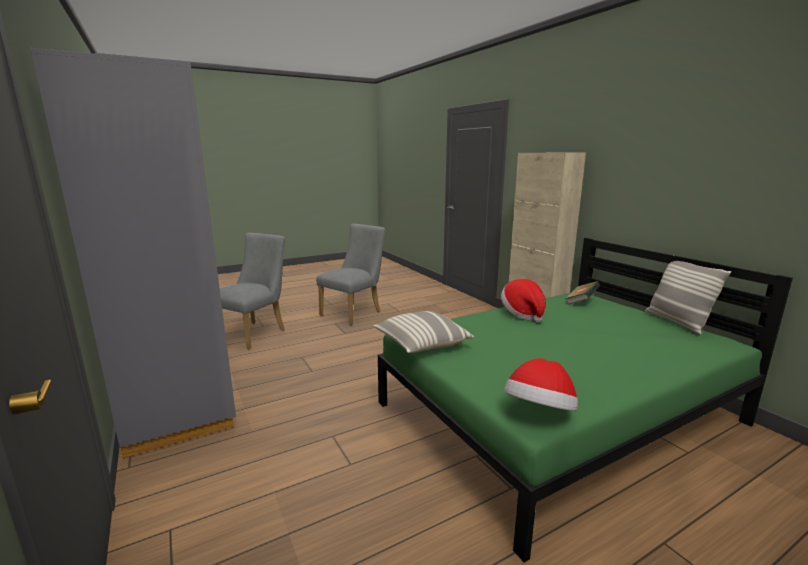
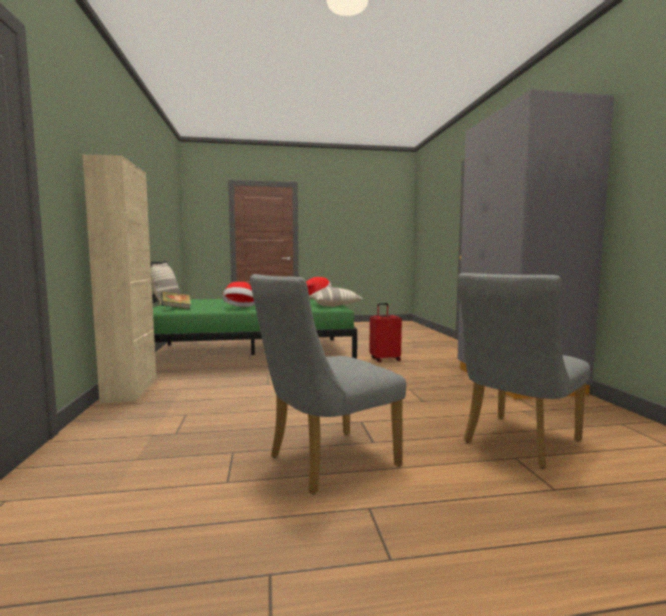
camera: 160 degrees left, 10 degrees down
(346, 438) = (385, 359): none -> red suitcase

